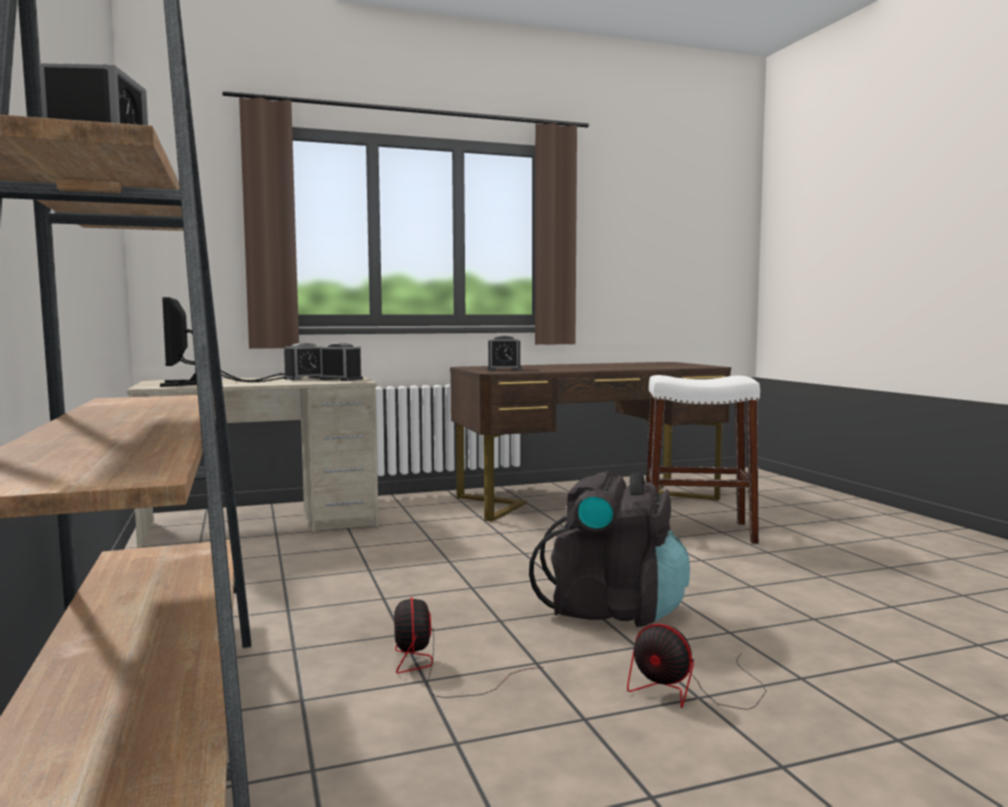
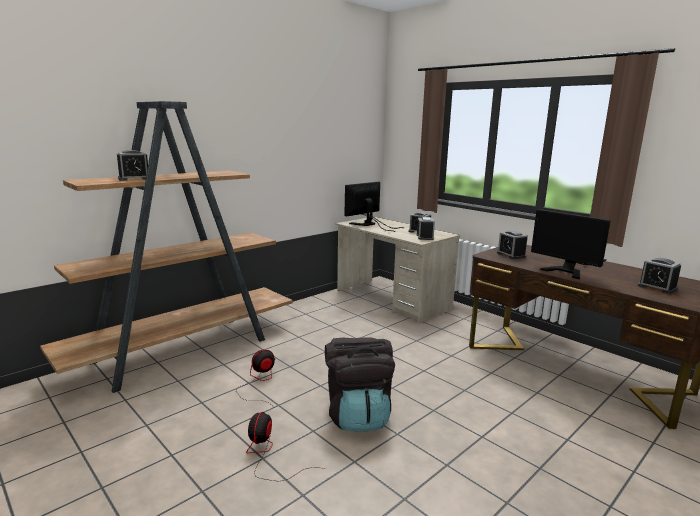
camera: 65 degrees right, 10 degrees up
(584, 368) = (570, 270): none -> monitor
(660, 365) = (657, 287): none -> alarm clock
(697, 531) = (551, 427): white stool -> none

